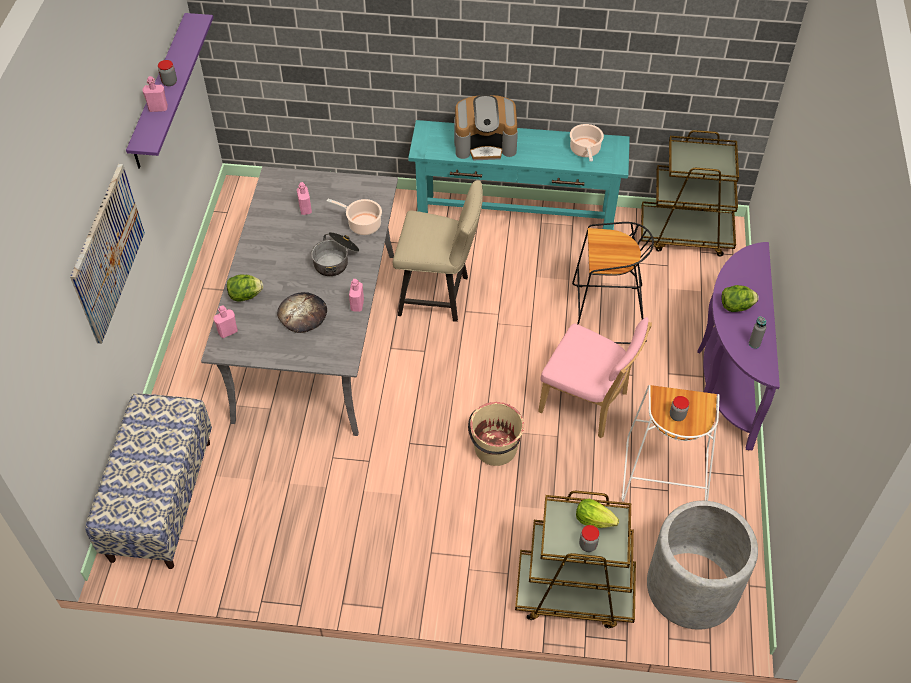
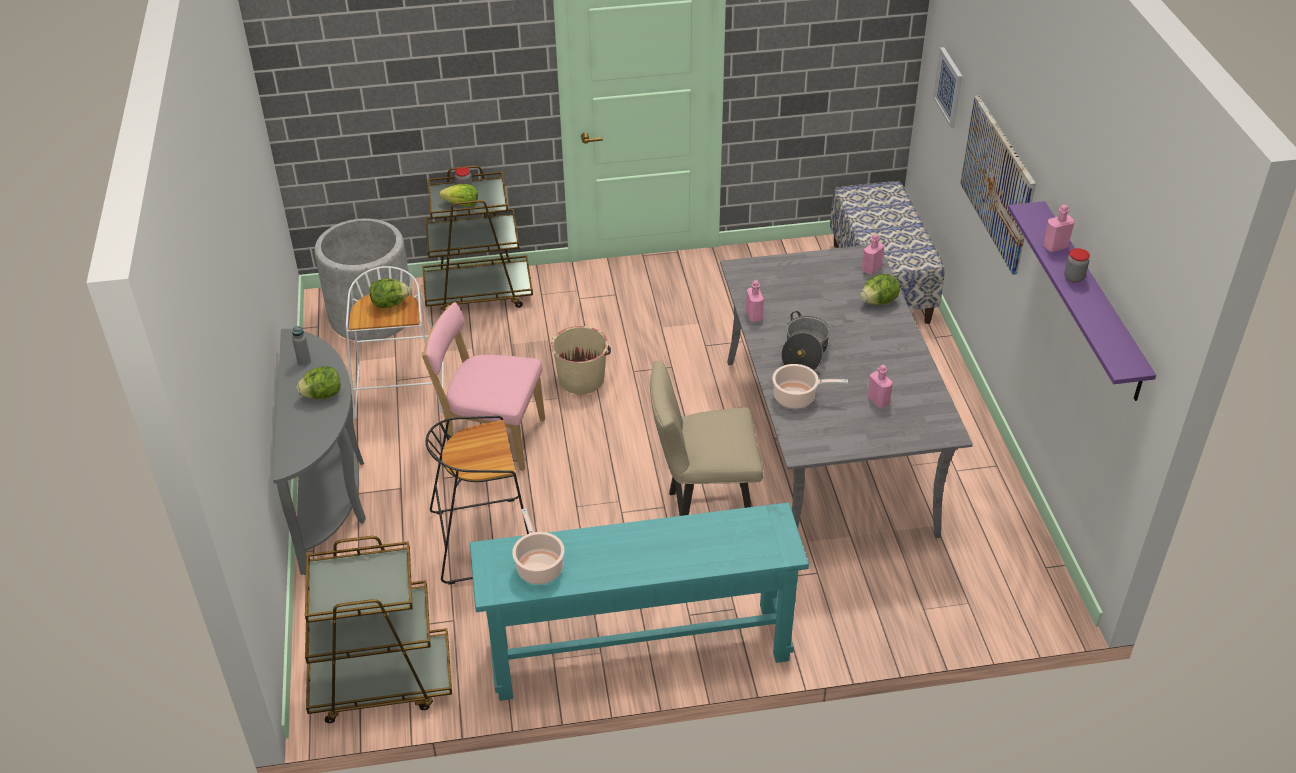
camera: 165 degrees right, 10 degrees down
(52, 366) = (949, 87): none -> picture
(302, 314) = (806, 297): bread -> none
(485, 143) = (689, 545): coffee machine -> none
(677, 415) = (389, 304): jar -> lettuce
(725, 379) = (331, 496): purple console table -> grey console table

